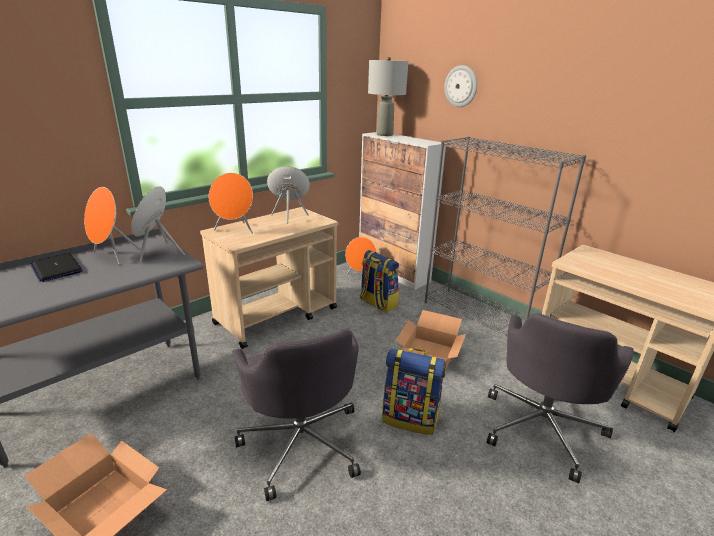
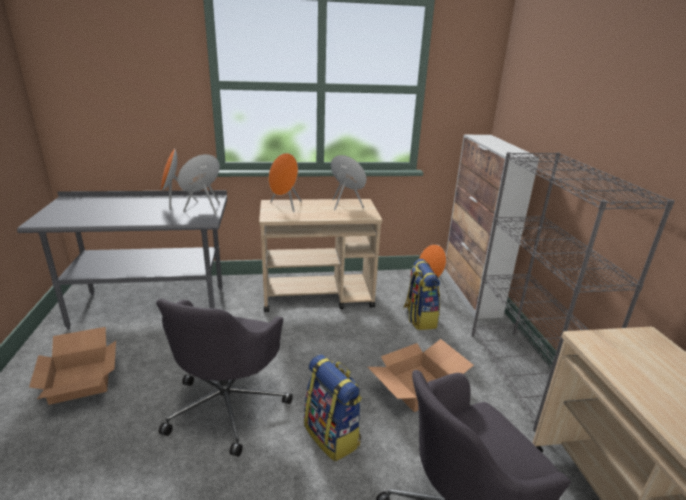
camera: 35 degrees right, 0 degrees up
(56, 268) = (135, 203): laptop -> none
(384, 134) = (485, 138): grey table lamp -> none
(461, 86) = (566, 90): wall clock -> none

